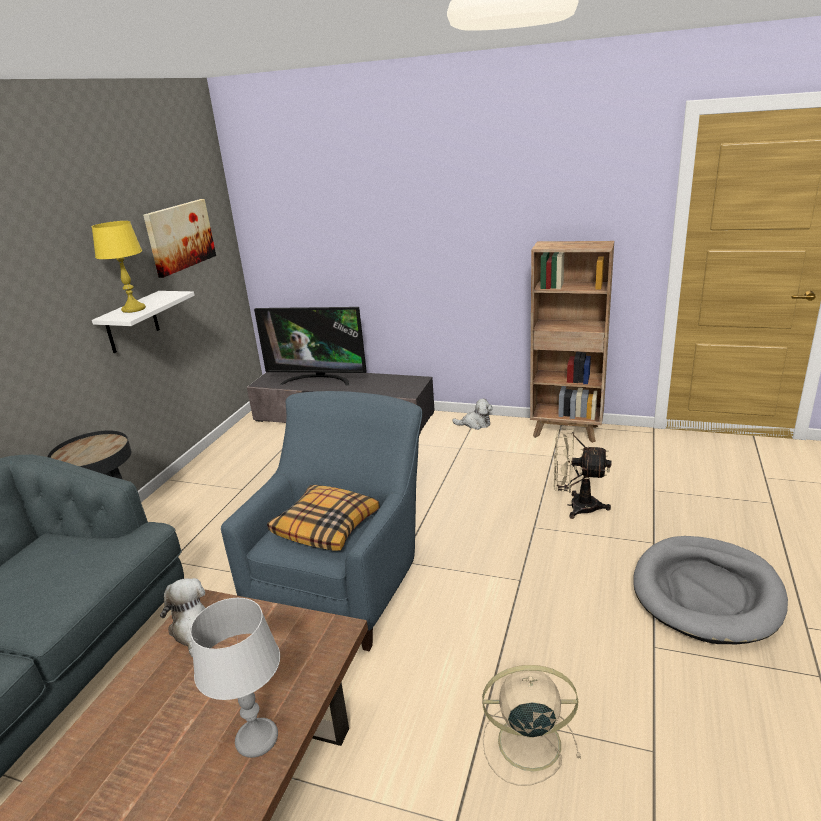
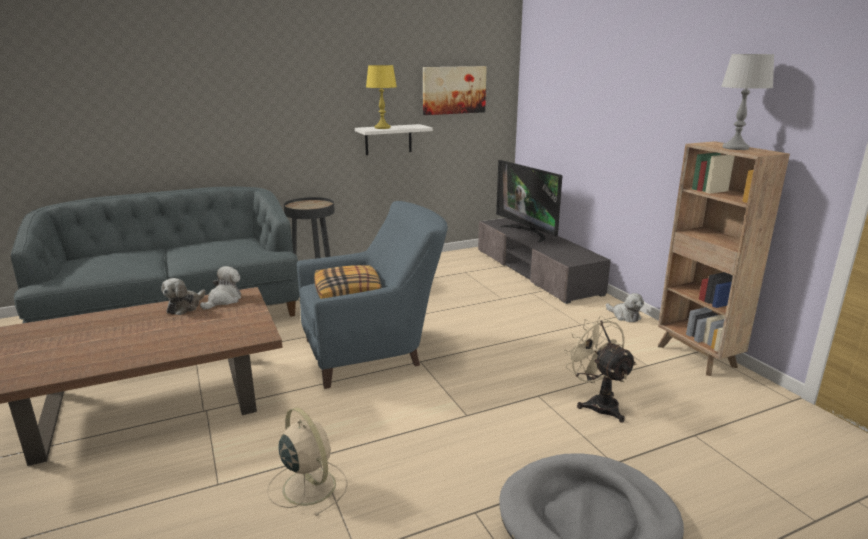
camera: 45 degrees right, 5 degrees down
(157, 673) = (185, 307): none -> plush toy
(256, 739) = (159, 349): grey table lamp -> grey table lamp (735, 148)

